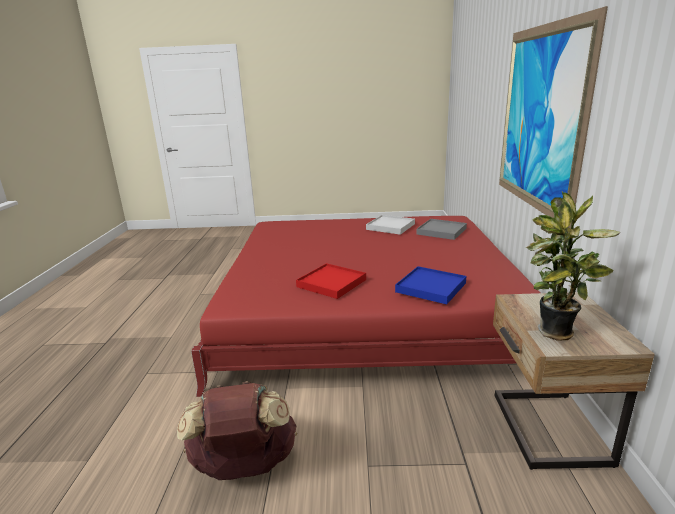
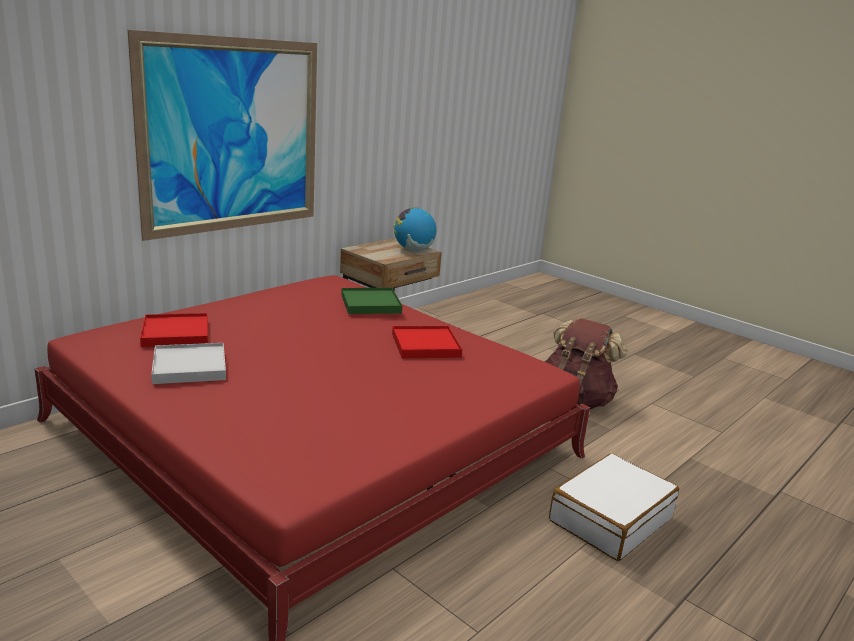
camera: 140 degrees left, 0 degrees up
(158, 360) = (610, 519): none -> white suitcase
(430, 287) = (371, 304): blue tray -> green tray
(441, 231) = (175, 333): grey tray -> red tray
(555, 334) = (413, 250): potted plant -> globe

